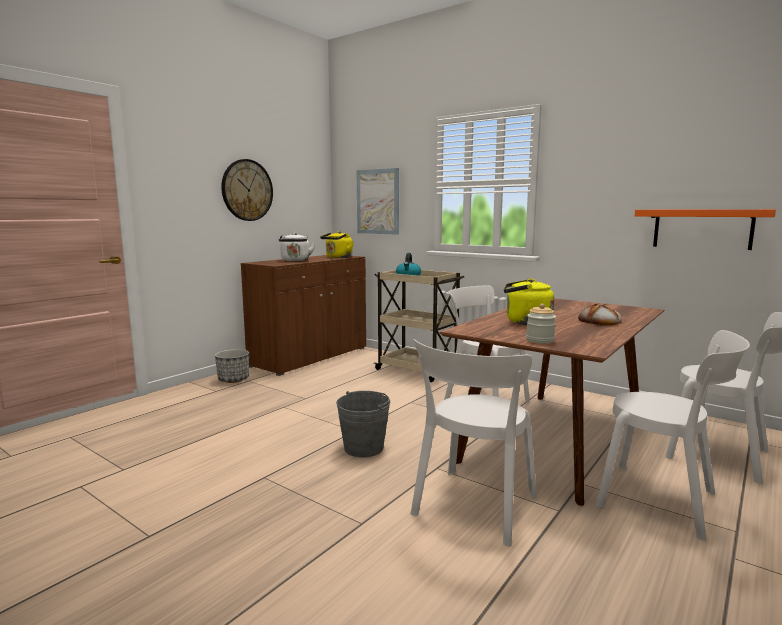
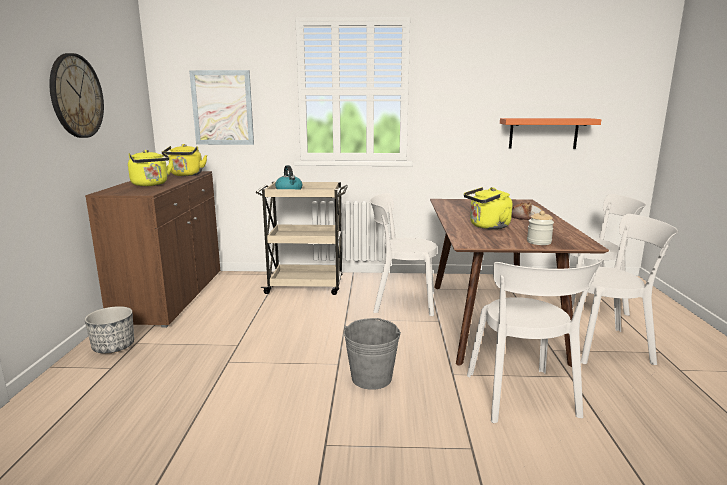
camera: 35 degrees left, 5 degrees up
(295, 261) = (151, 184): white kettle -> yellow kettle

